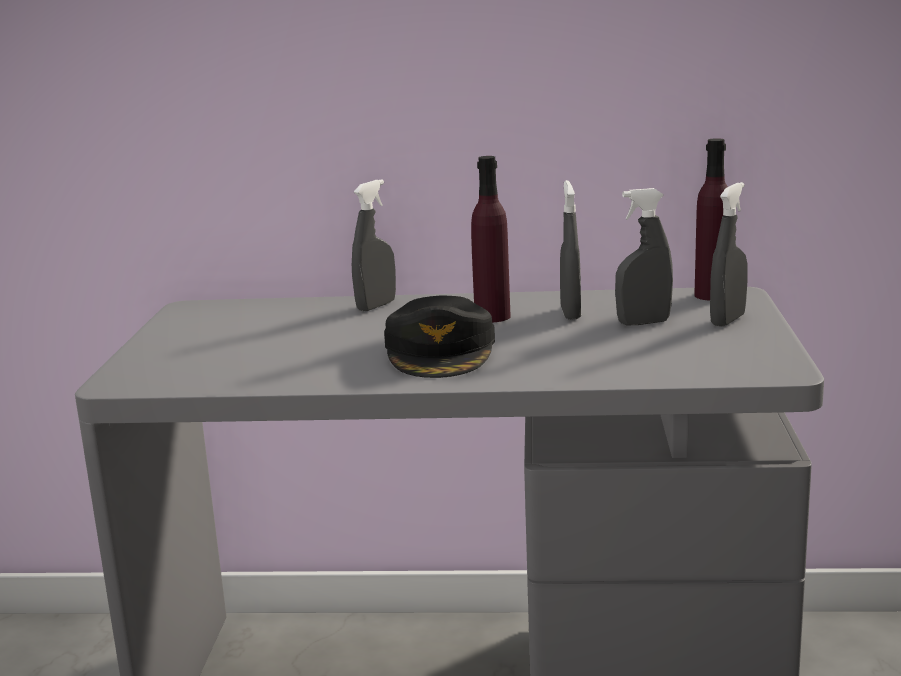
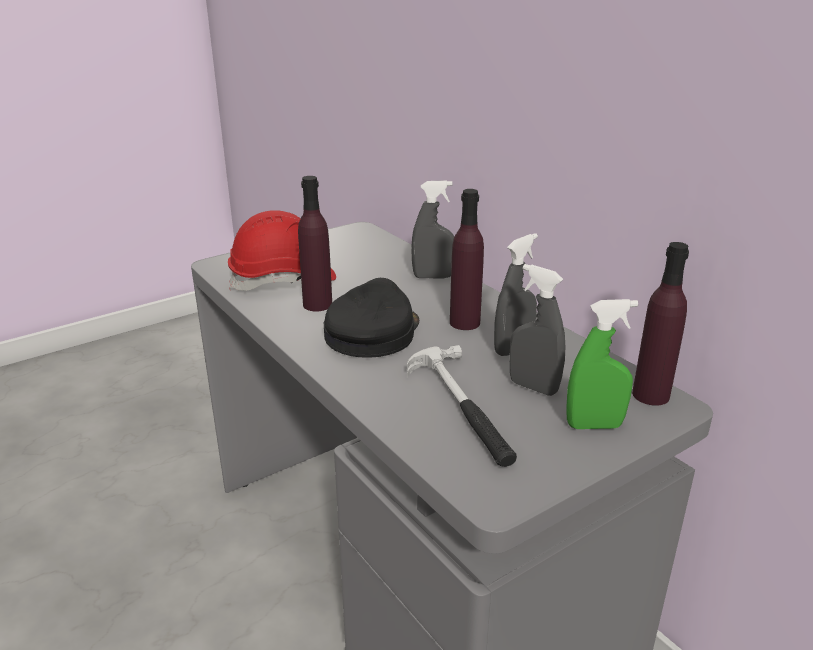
camera: 50 degrees right, 10 degrees up
(239, 362) = (283, 280): none -> red hard hat
(334, 359) = (317, 304): none -> purple bottle
(441, 351) = (371, 332): black cap -> black cap turned 150 degrees clockwise
(637, 351) = (462, 408): none -> hammer
(727, 320) = (594, 425): grey spray bottle -> green spray bottle

